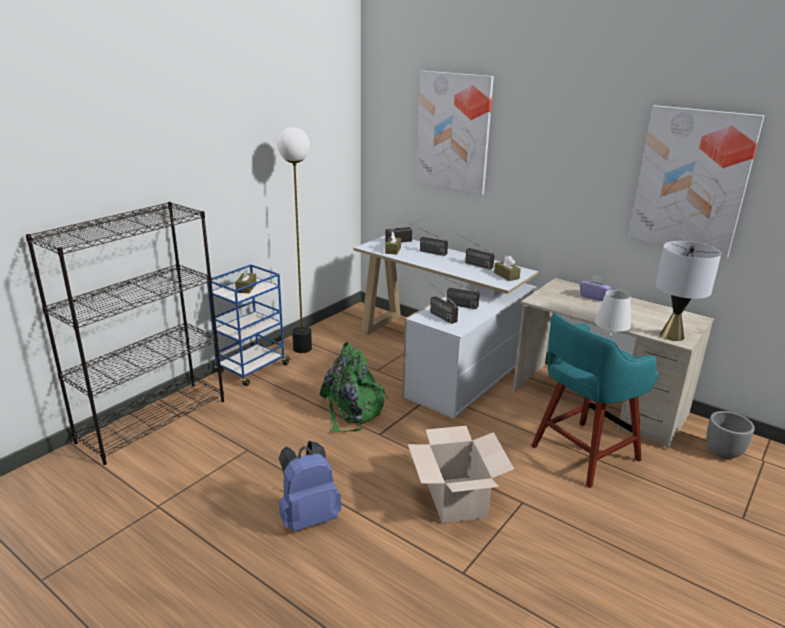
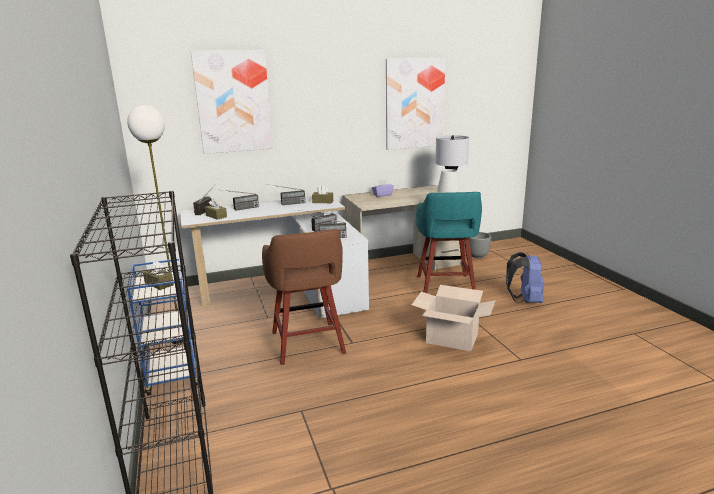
camera: 55 degrees left, 5 degrees down
(308, 517) = (421, 403): blue backpack -> blue backpack (525, 301)
(352, 410) = (308, 344): green backpack -> brown stool

